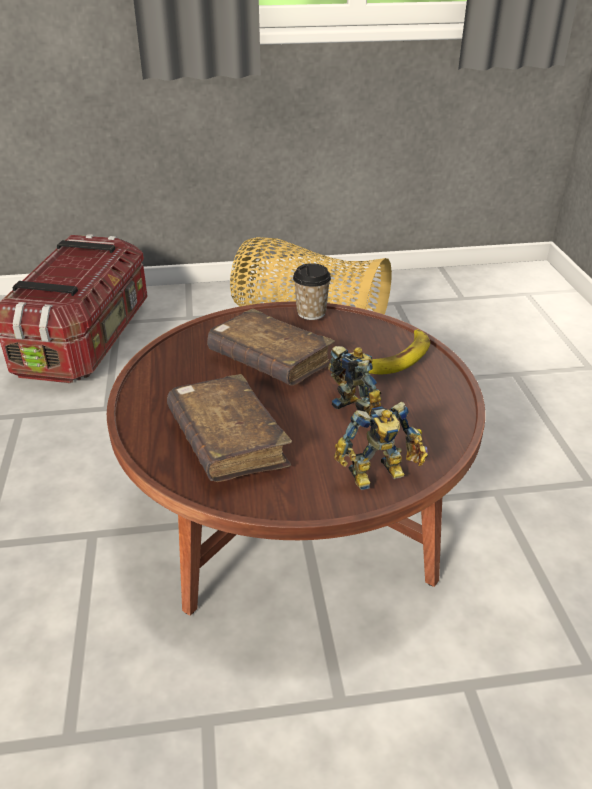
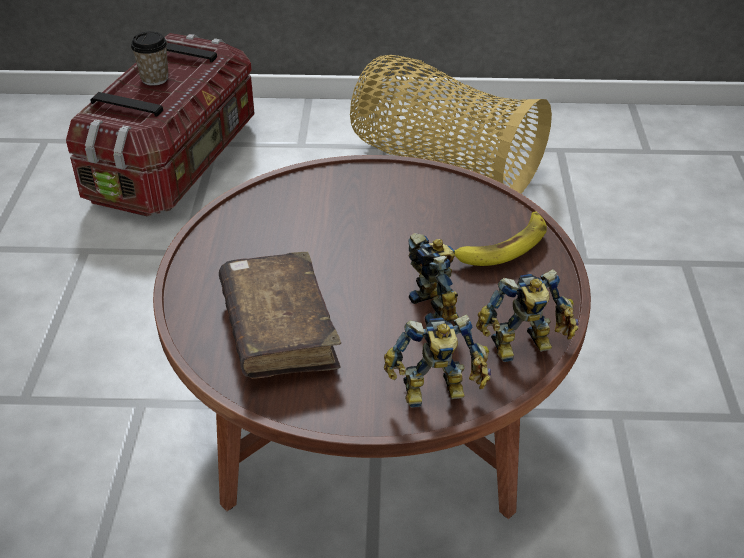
camera: 10 degrees right, 5 degrees up
(270, 360) = (353, 232): brown book -> none
(311, 313) = (417, 174): cup -> cup (154, 79)
(441, 432) = (525, 347): none -> toy robot

